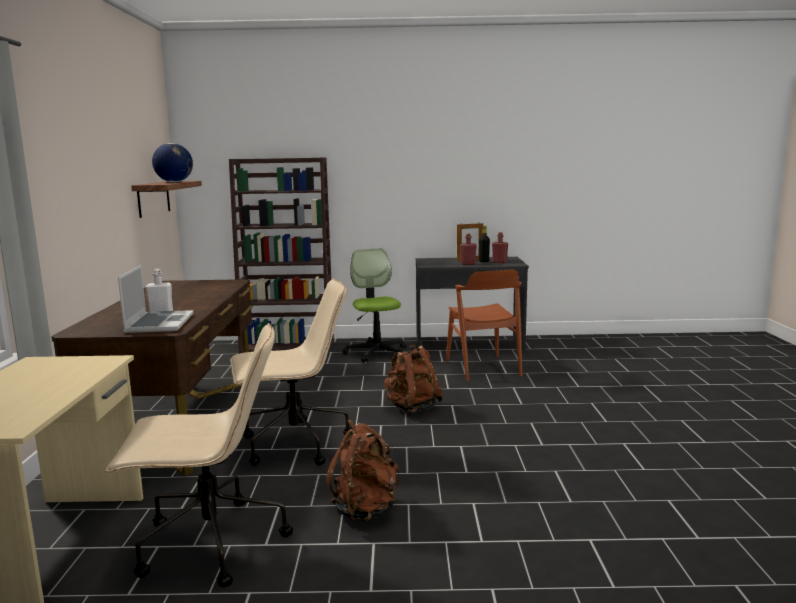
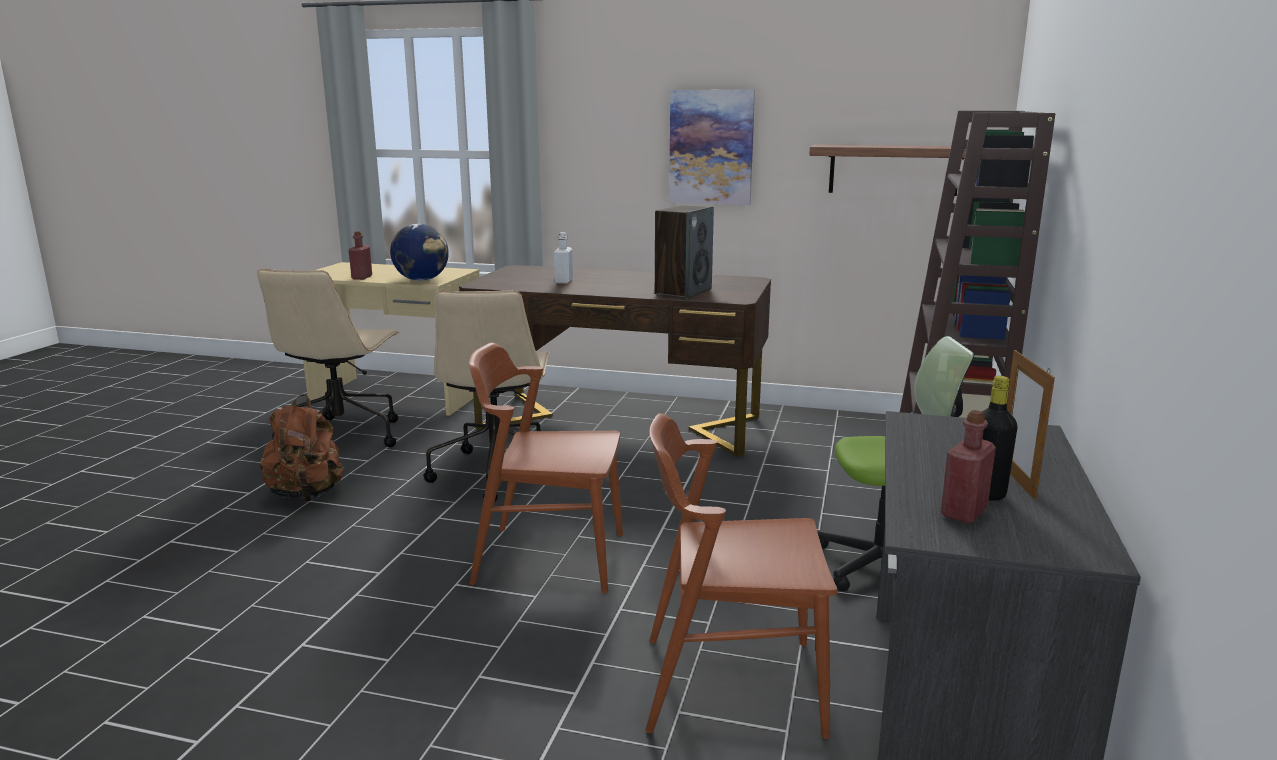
camera: 105 degrees right, 5 degrees up
(97, 192) = (711, 147): none -> picture
(159, 323) = (516, 281): laptop -> none
(174, 182) = (908, 146): globe -> globe (422, 280)
(210, 289) = (683, 292): none -> speaker
(412, 408) = (549, 558): brown backpack -> brown chair
(468, 264) = (934, 466): red bottle -> red bottle (362, 277)

